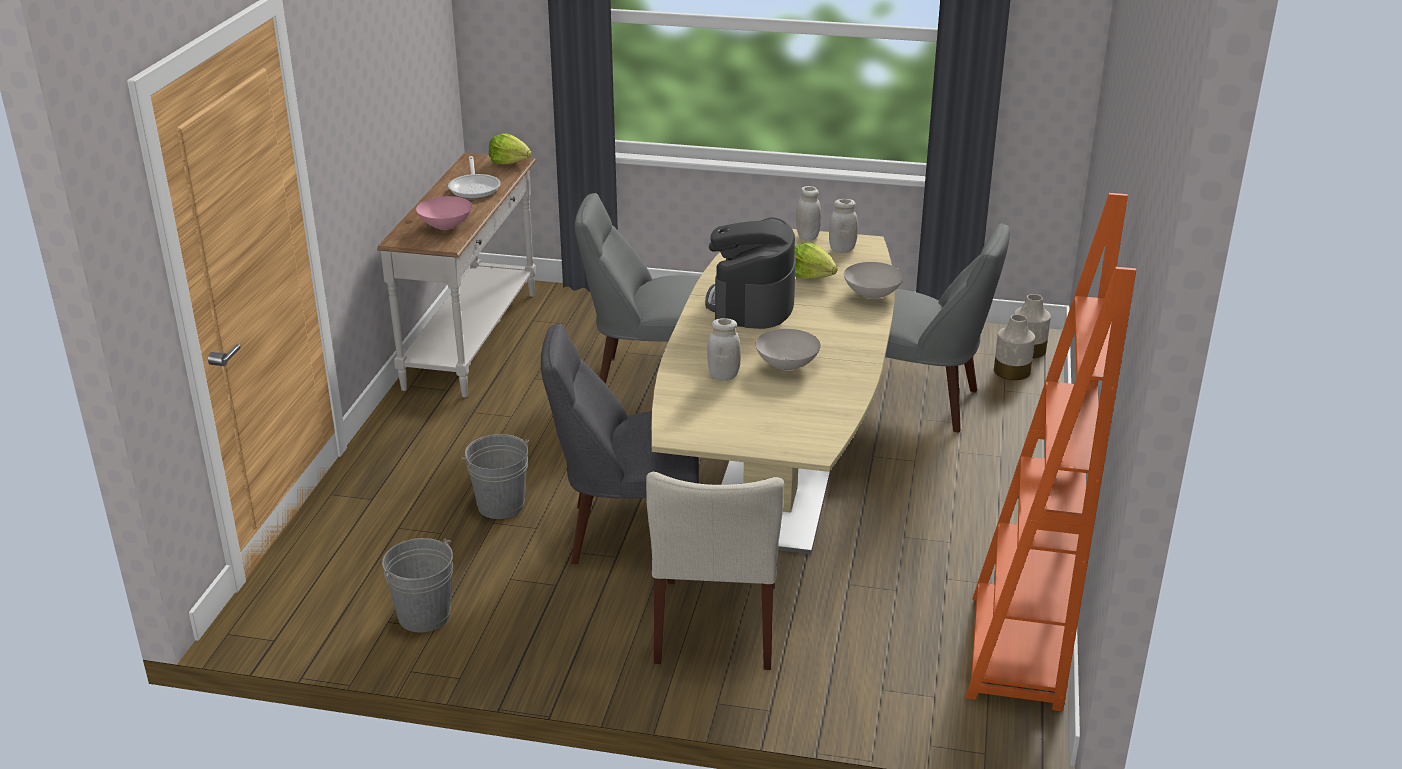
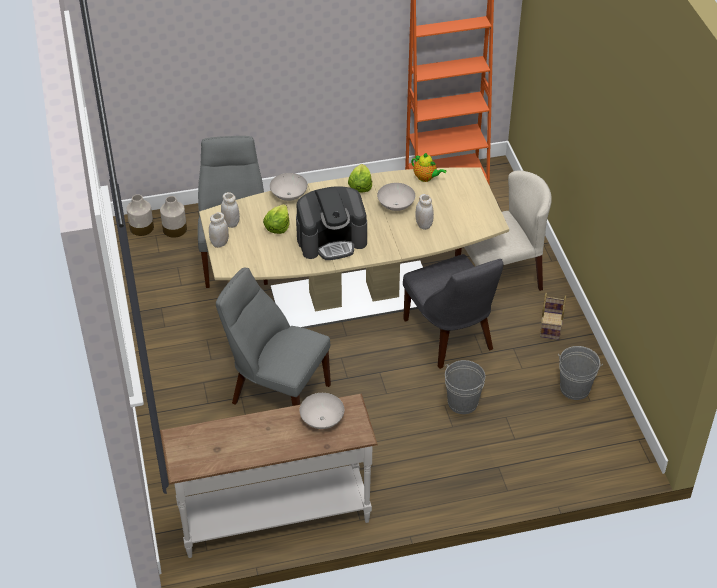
camera: 115 degrees left, 15 degrees up
(445, 226) = (322, 421): pink bowl -> white bowl
(475, 188) = (243, 437): frying pan -> none
(509, 161) = (178, 441): lettuce -> lettuce (360, 185)
(569, 641) = (550, 325): none -> basket
(648, 378) = (276, 392): grey chair -> grey chair turned 135 degrees clockwise
(836, 407) = (426, 178): none -> teapot

